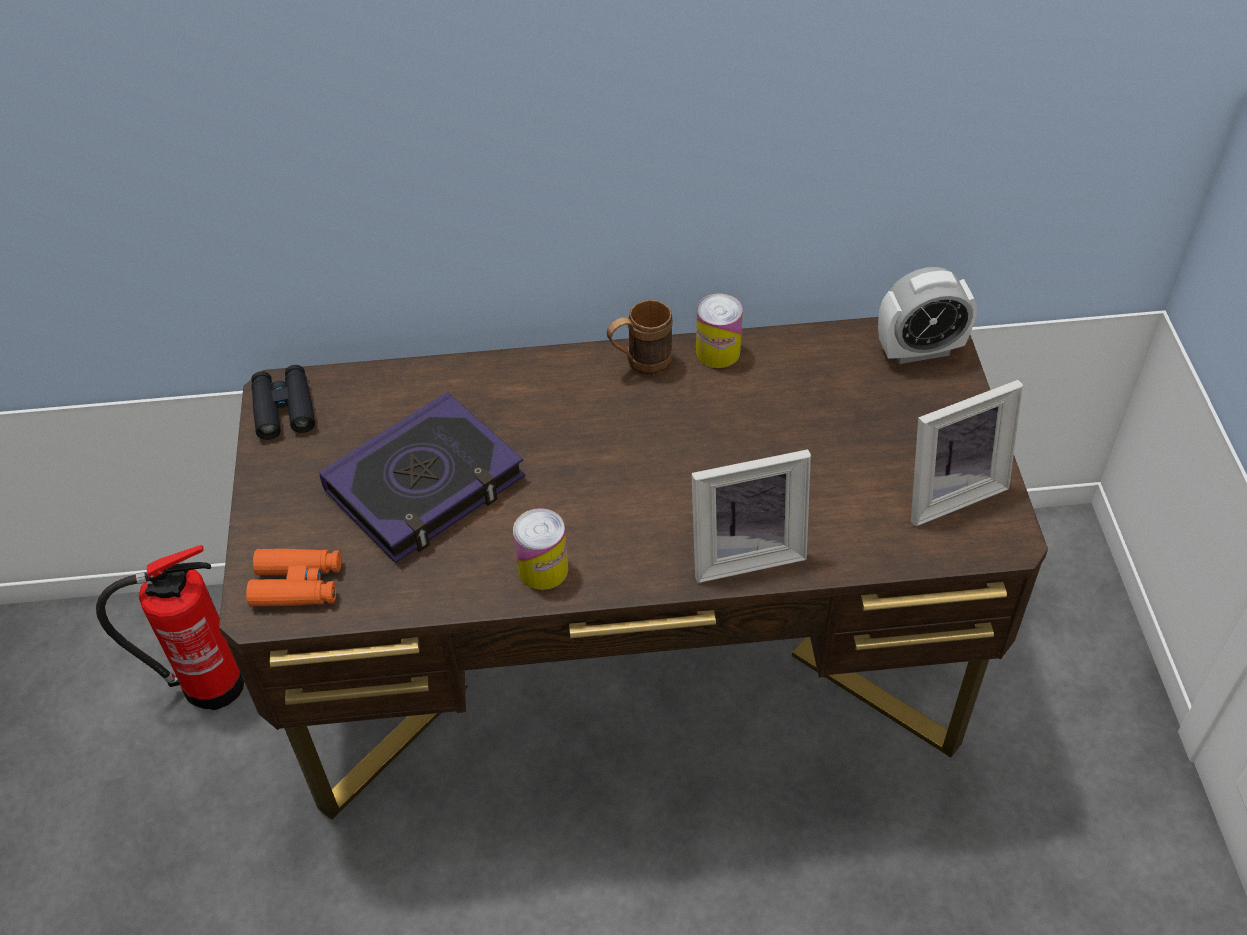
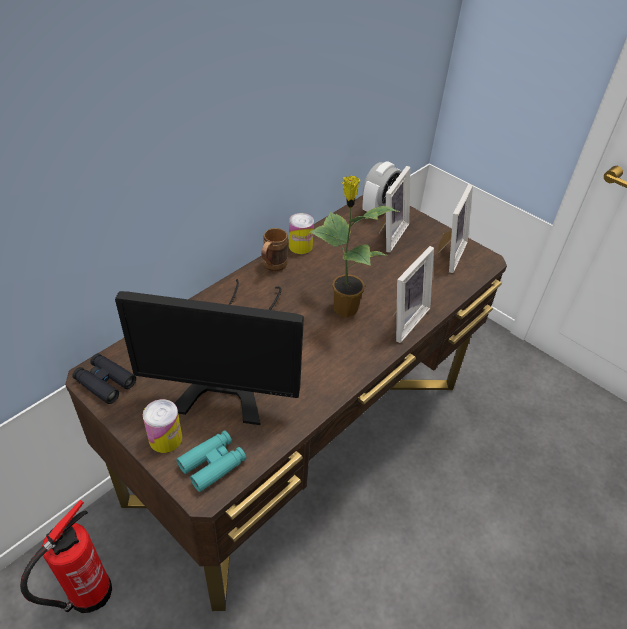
camera: 45 degrees left, 5 degrees down
(297, 584) = (212, 464): orange binoculars -> turquoise binoculars
(425, 485) = (228, 375): book -> monitor
(543, 569) = (328, 378): can -> can (165, 438)
(676, 482) = (344, 308): none -> potted plant
(882, 404) = (388, 234): none -> picture frame

